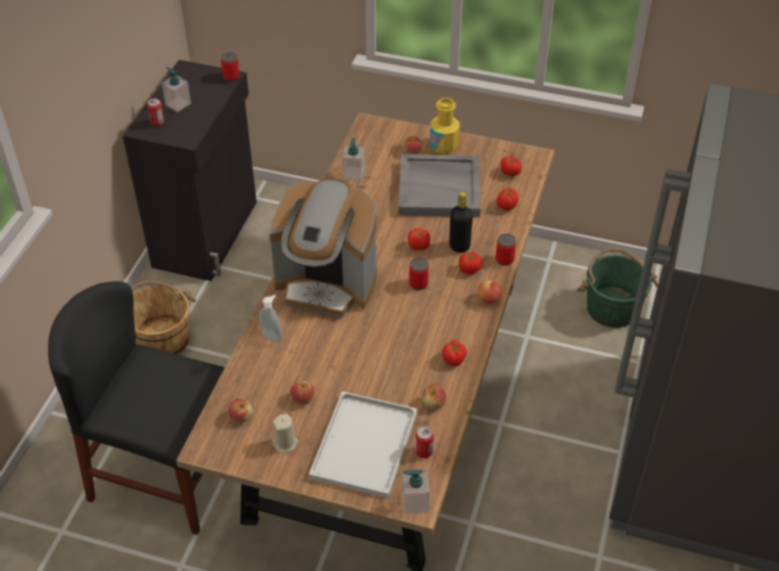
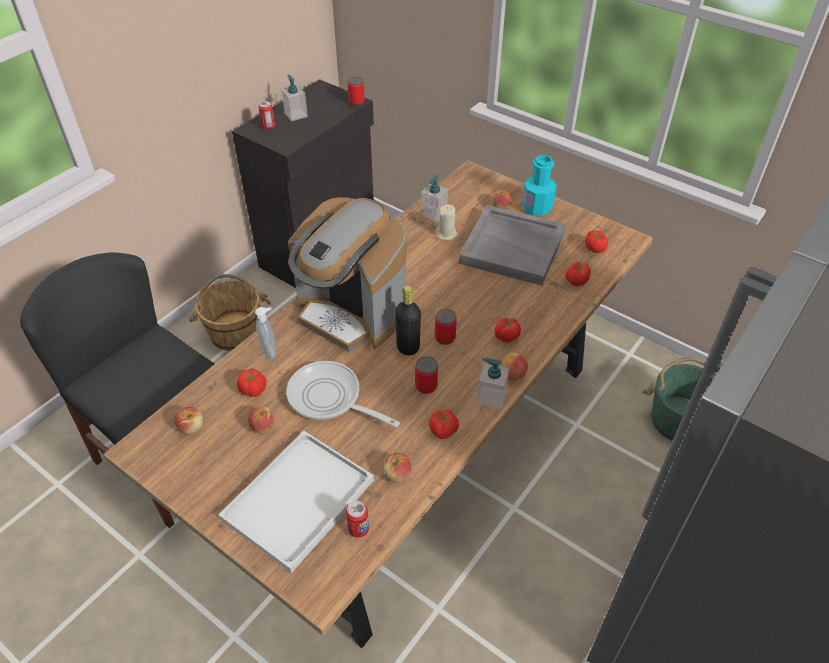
camera: 20 degrees right, 0 degrees up
(285, 443) = (219, 470): beige candle -> beige candle (446, 234)
(347, 361) = (329, 398): none -> frying pan
(415, 502) = (318, 588): soap dispenser -> soap dispenser (491, 397)
(419, 246) = (464, 299): tomato -> tomato (253, 390)
(444, 145) = (537, 207): yellow bottle -> turquoise bottle
(459, 246) = (506, 310): black bottle -> black bottle (408, 347)
(504, 259) = (549, 336): can -> can (426, 386)

